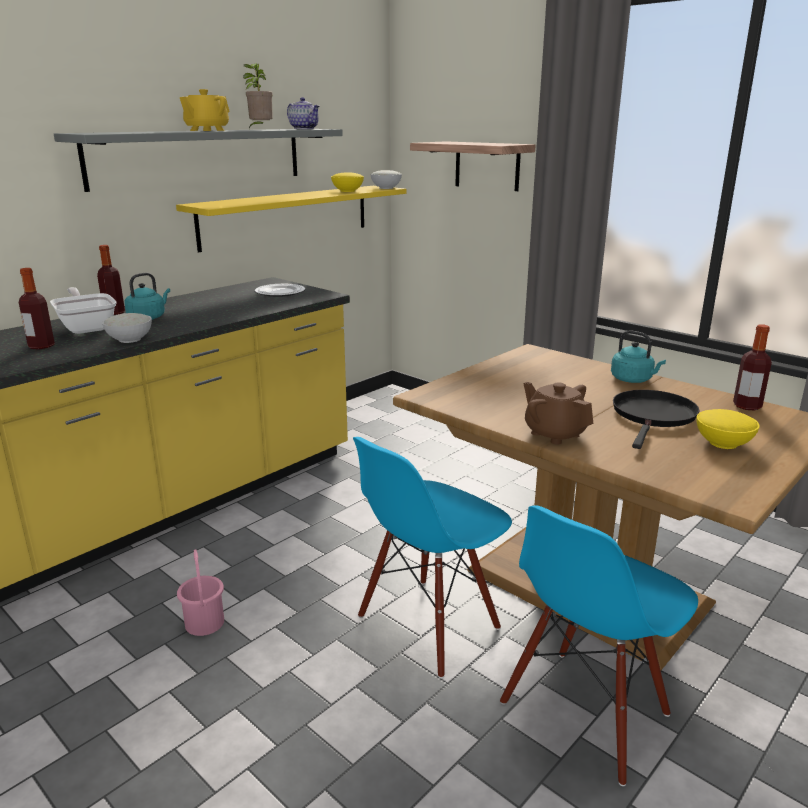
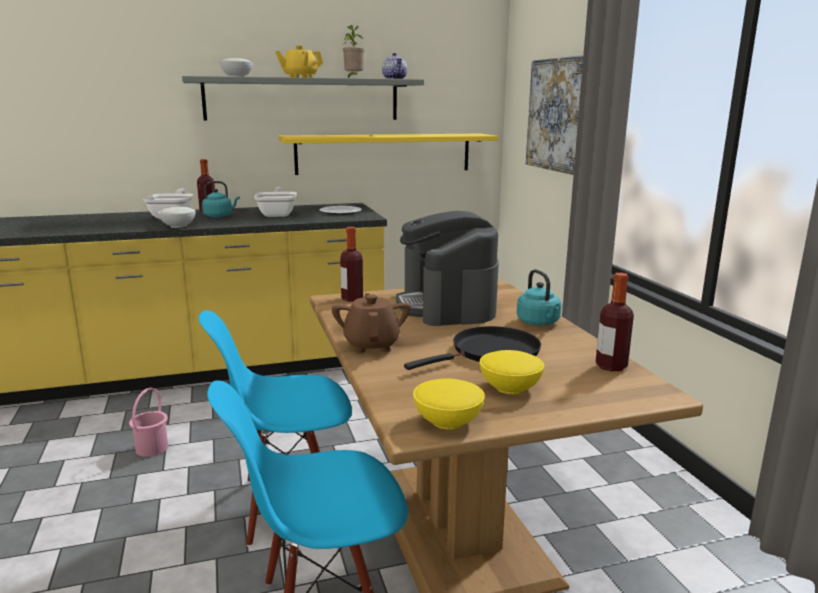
camera: 30 degrees right, 5 degrees down
(41, 346) = (125, 223): bottle -> bottle (352, 298)
(215, 305) = (277, 214): none -> frying pan
(348, 191) = (439, 135): yellow bowl -> yellow bowl (449, 421)
(386, 188) = (481, 134): white bowl -> white bowl (237, 77)
(487, 166) = (559, 115): shelf -> picture
(535, 380) = (447, 306): none -> coffee machine

